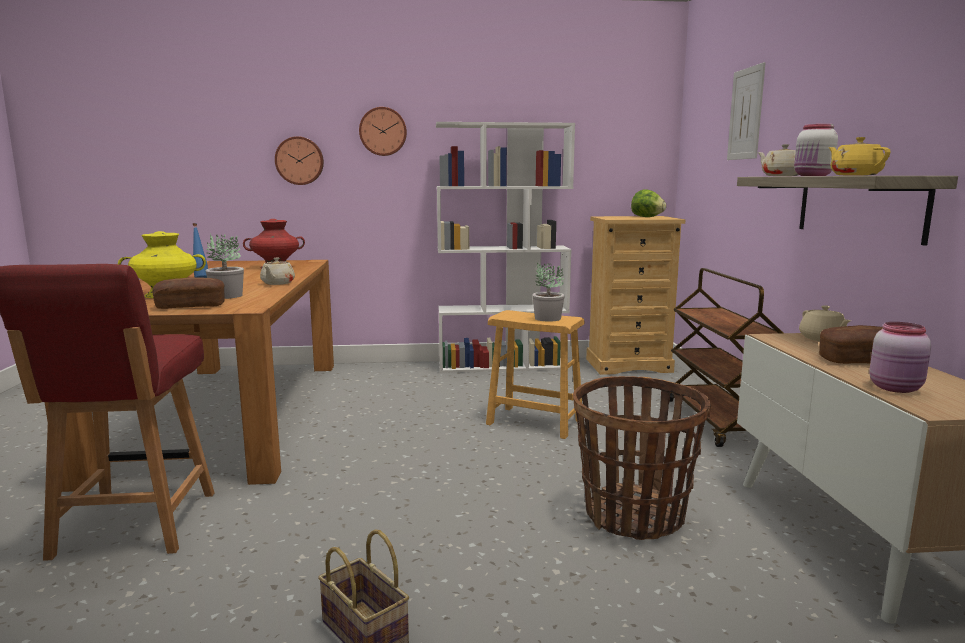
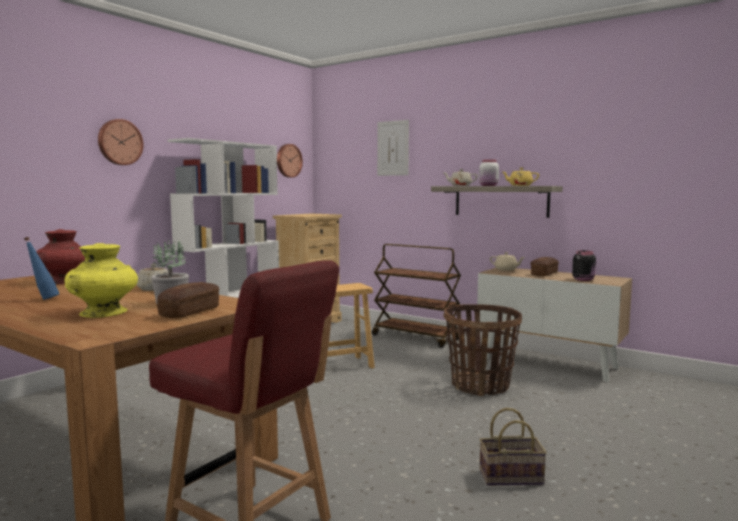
camera: 50 degrees left, 5 degrees down
(299, 161) = (36, 167): wall clock -> wall clock (288, 160)
(547, 318) = (346, 286): potted plant -> none
(647, 217) = (311, 214): lettuce -> none
(897, 388) = (584, 279): pink jar -> black jar

